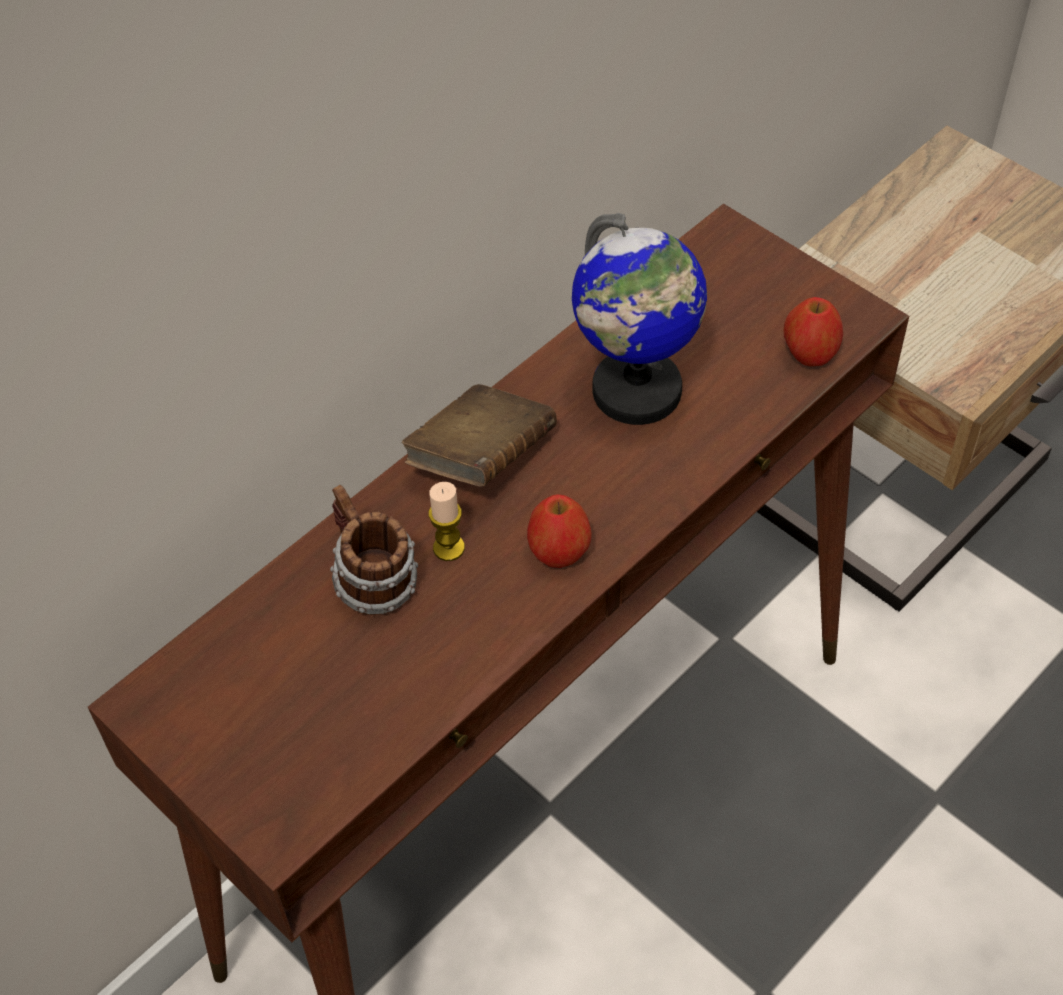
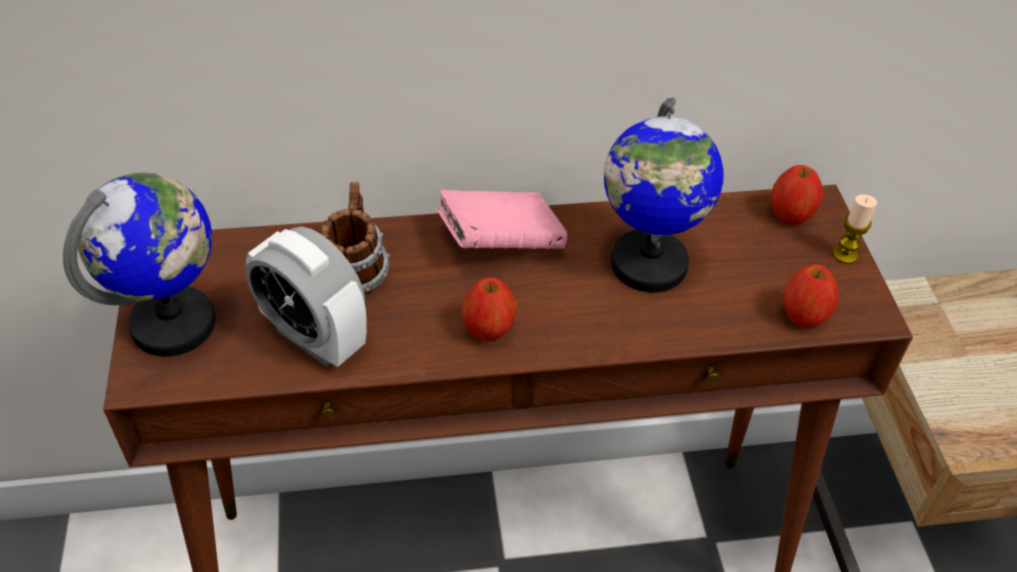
camera: 35 degrees right, 5 degrees down
(249, 760) = (175, 324): none -> globe
(404, 674) = (314, 337): none -> alarm clock
(449, 548) = (422, 282): candle -> candle (845, 254)
(481, 458) = (500, 242): brown book -> pink book
(713, 260) = (790, 215): none -> apple

